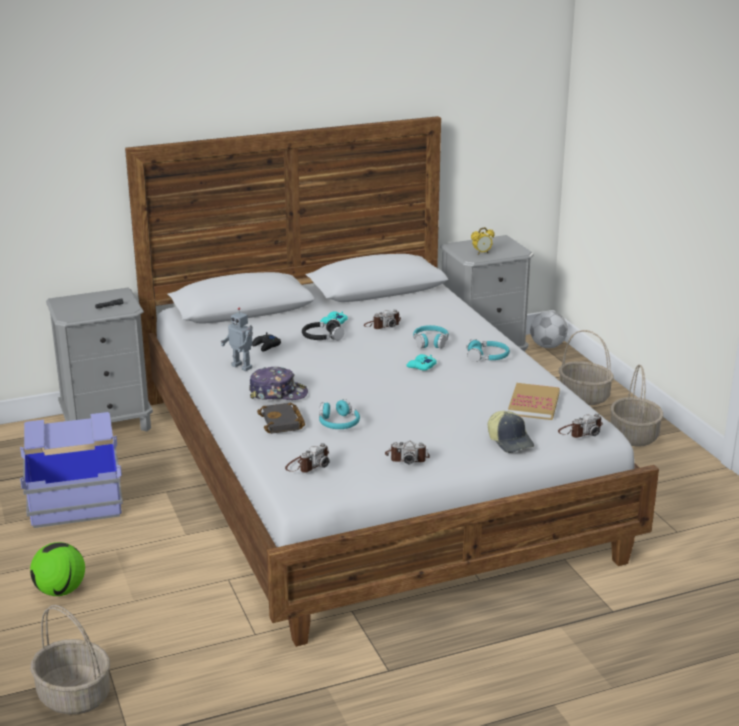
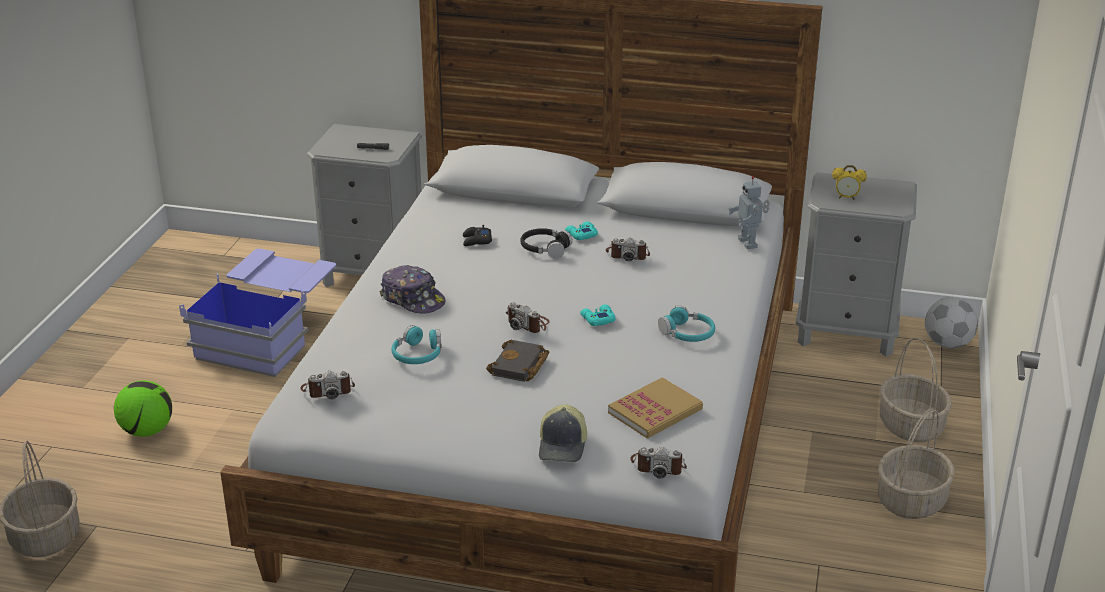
camera: 35 degrees right, 5 degrees up
(242, 366) = (423, 256): toy robot -> toy robot (749, 243)
(283, 422) = (372, 334): black book -> black book (519, 366)
(407, 457) = (432, 421): camera -> camera (528, 323)
(430, 342) = (650, 293): turquoise headphones -> none

